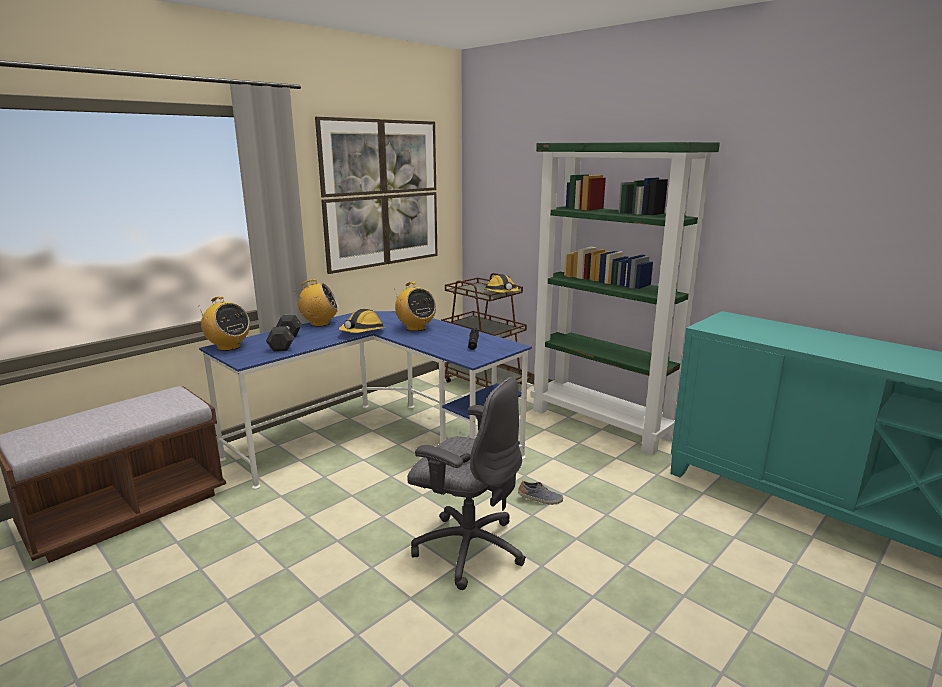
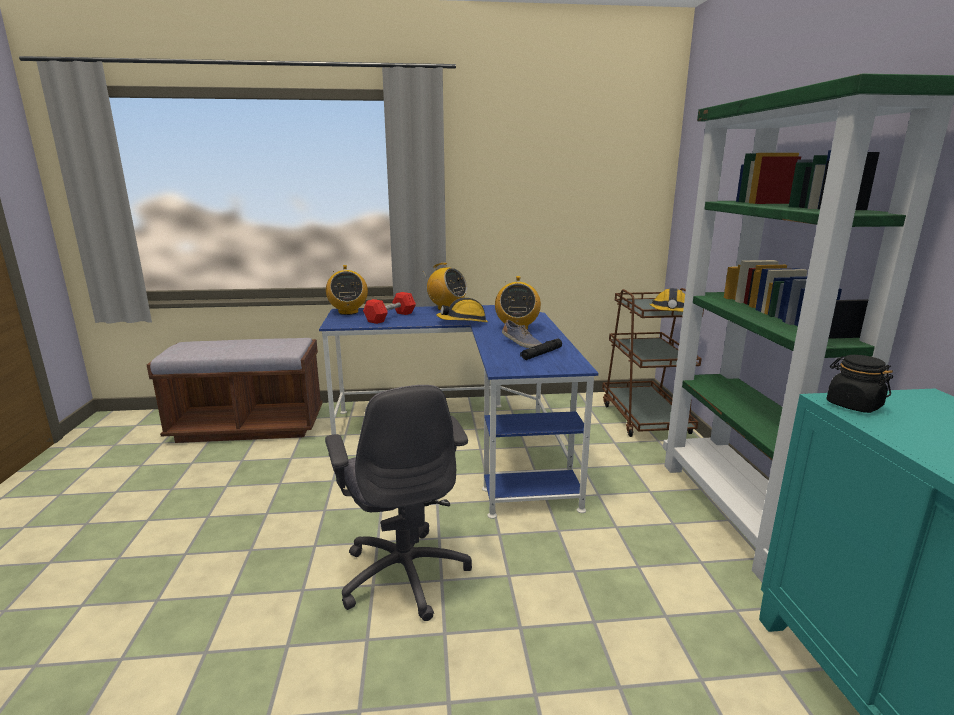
camera: 40 degrees right, 0 degrees up
(285, 342) = (390, 317): grey dumbbell -> red dumbbell
(381, 194) = (555, 183): picture -> none
(540, 500) = (538, 564): shoe -> shoe (521, 344)
(713, 327) = (853, 405): none -> black jar

